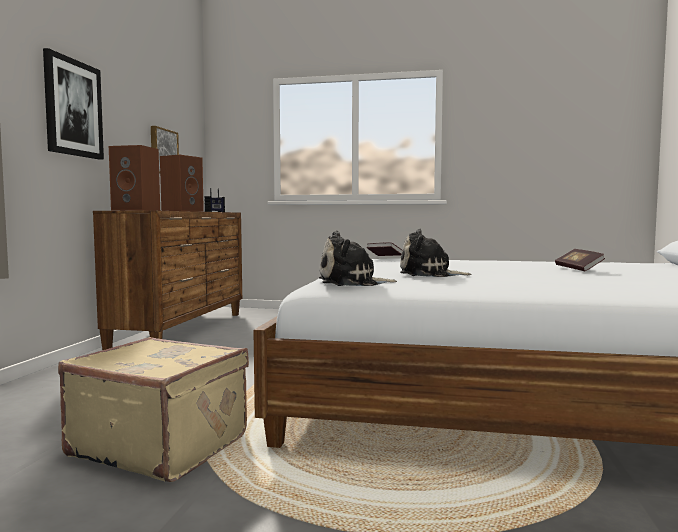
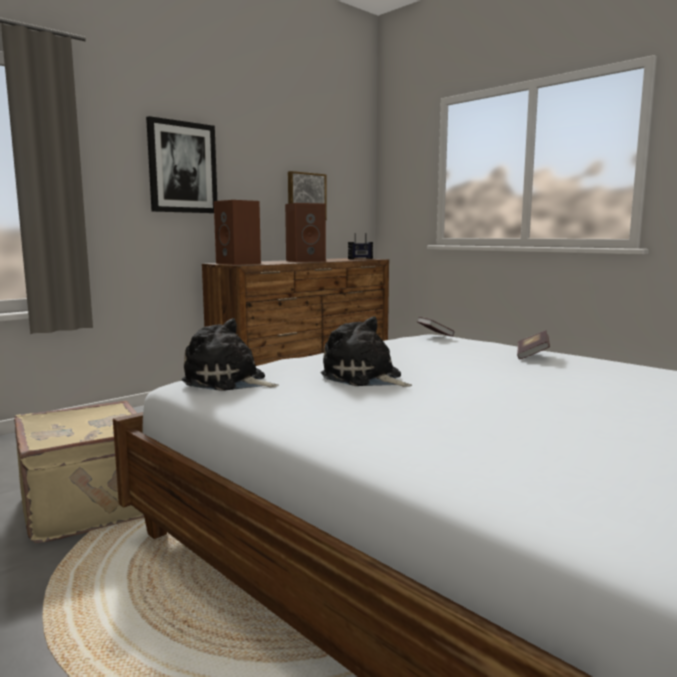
camera: 35 degrees right, 5 degrees up
(578, 269) = (608, 398): book -> book (532, 355)

